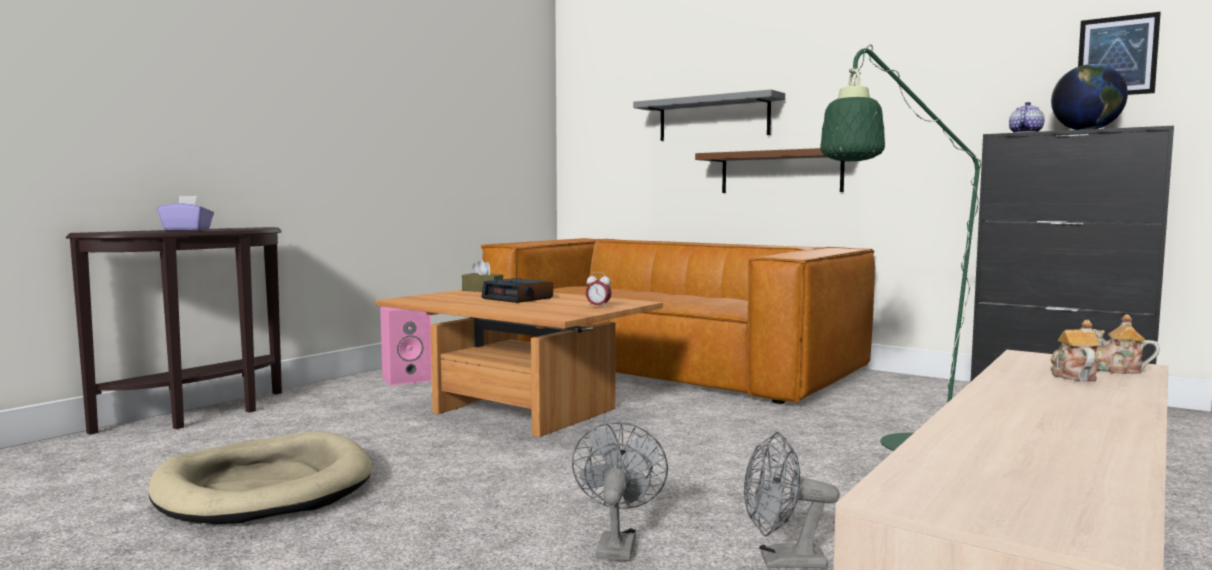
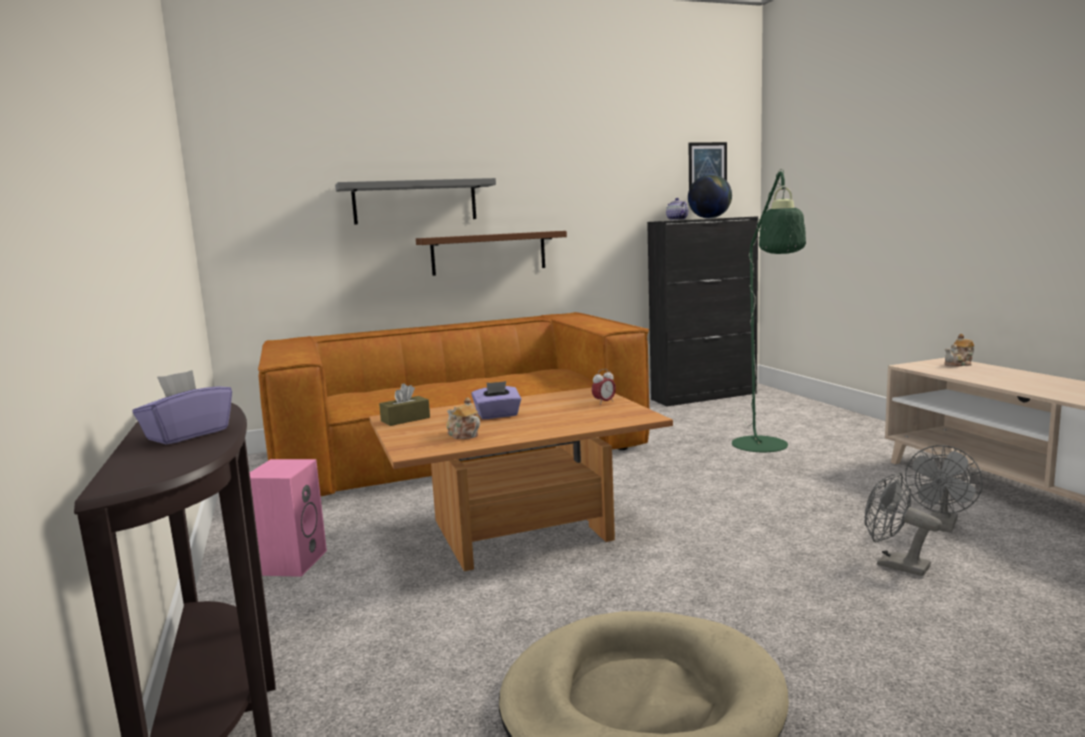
camera: 55 degrees left, 5 degrees up
(518, 298) = (497, 415): alarm clock -> purple tissue box
(1072, 376) = (973, 371): teapot -> teapot (463, 435)

